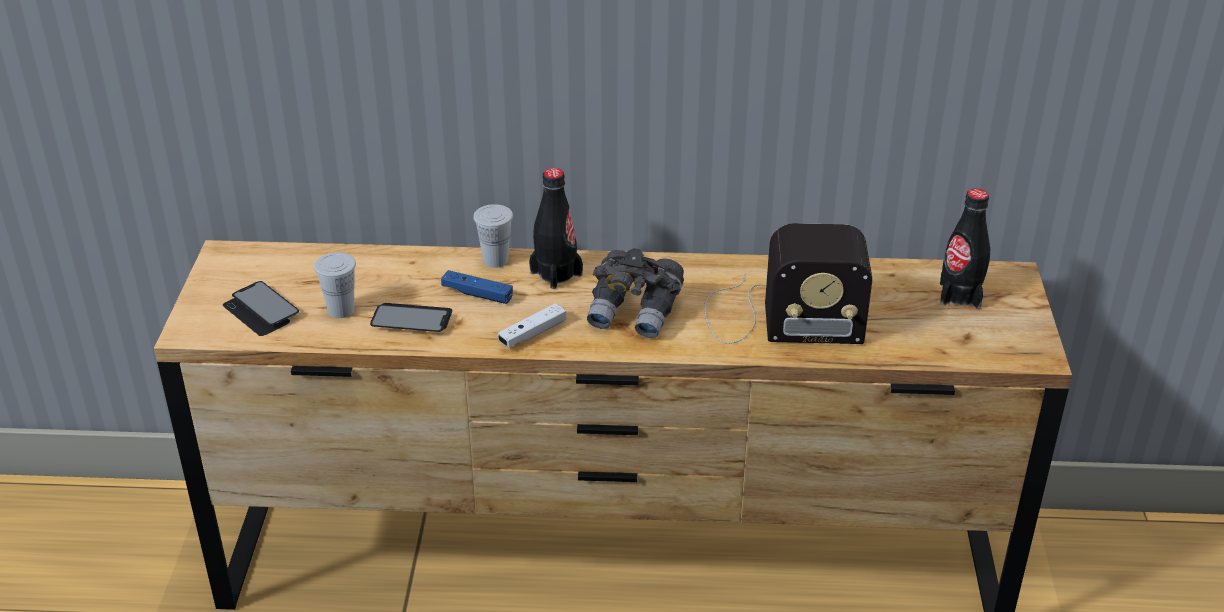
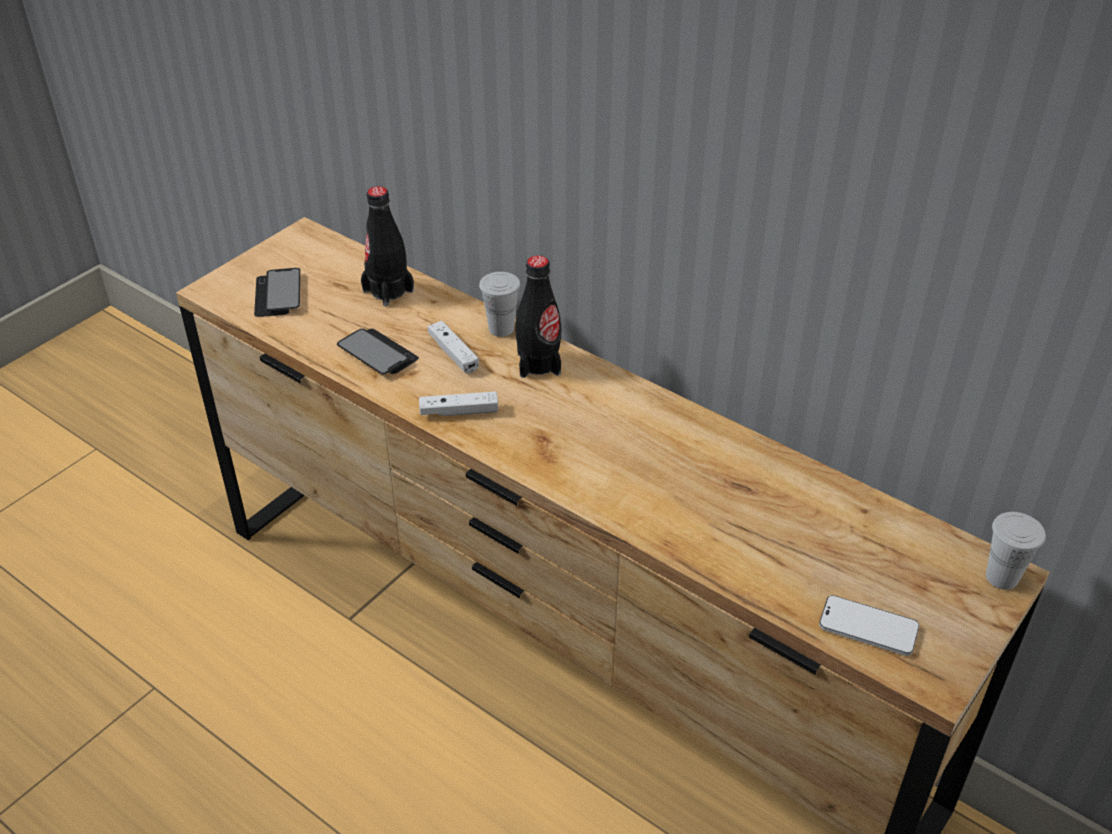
camera: 35 degrees right, 5 degrees up
(341, 310) = (334, 320): white cup -> white cup (1001, 577)
(477, 294) = (453, 353): blue game controller -> white game controller
(635, 312) = (568, 433): grey binoculars -> none
(777, 318) = (695, 501): radio -> none
(960, 295) = (916, 568): black bottle -> black bottle (388, 291)
(968, 344) = (868, 627): none -> phone

